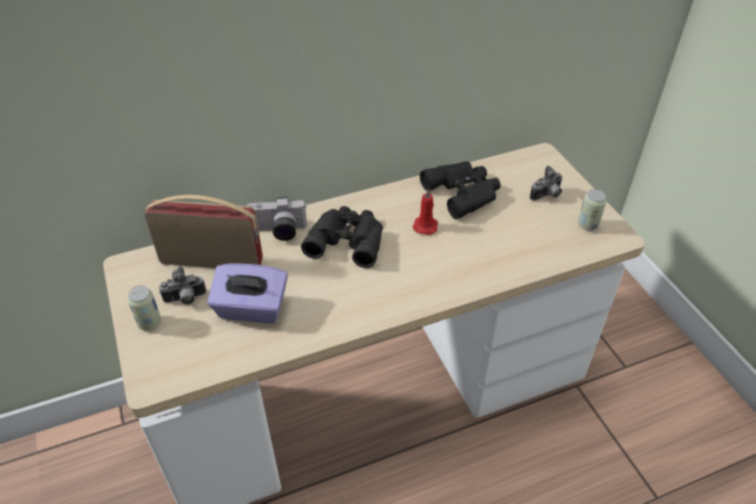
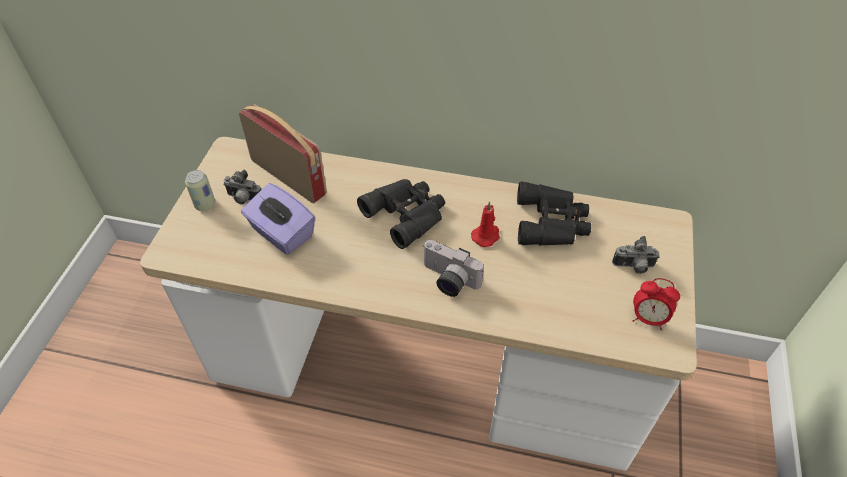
camera: 35 degrees right, 5 degrees up
(278, 232) = (358, 178): camera -> camera (448, 280)
(587, 225) = (648, 319): can -> alarm clock

